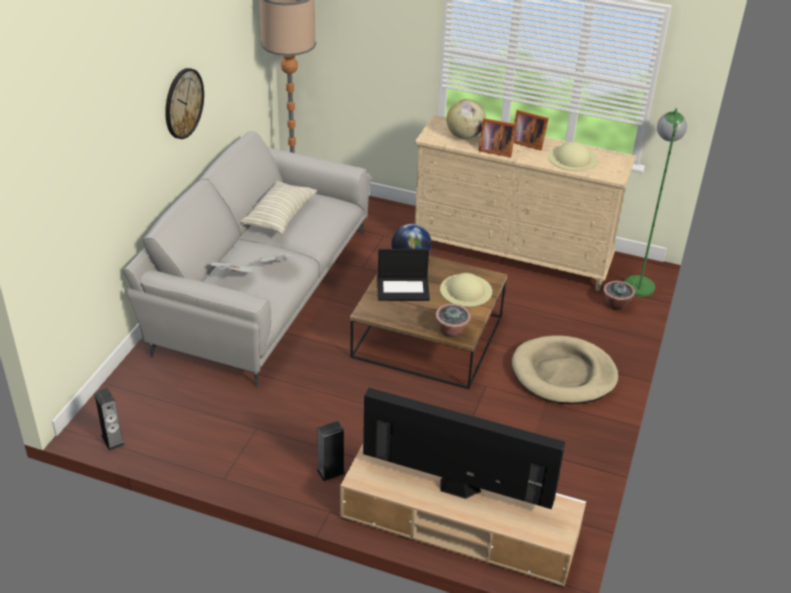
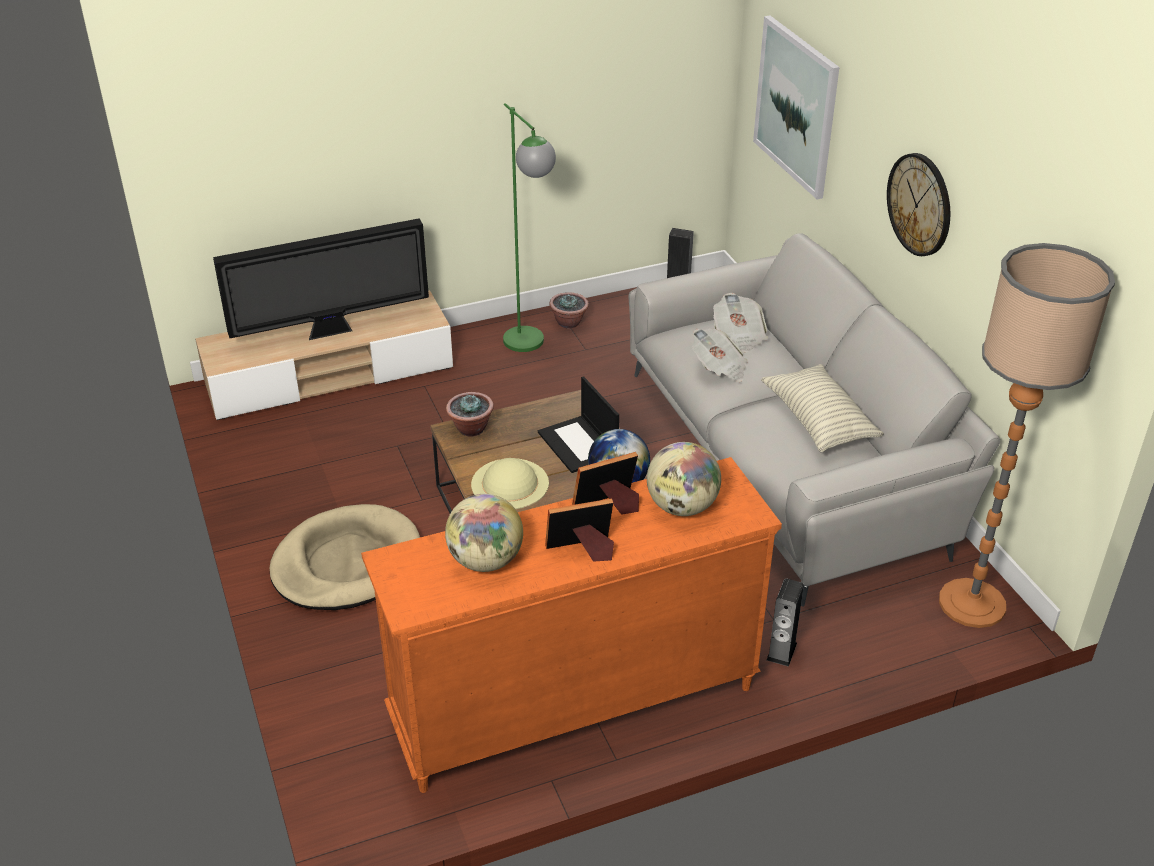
camera: 140 degrees right, 0 degrees up
(86, 193) = (796, 106): none -> picture
(331, 471) = (481, 355): speaker -> speaker (781, 651)
(403, 289) = (579, 445): laptop -> laptop turned 75 degrees counterclockwise
(512, 255) = (573, 706): beige dresser -> orange dresser
(572, 158) = (485, 561): beige hat -> globe
(616, 305) = (352, 711): potted plant -> potted plant (569, 322)
(639, 280) = (349, 787): green floor lamp -> green floor lamp (530, 348)

